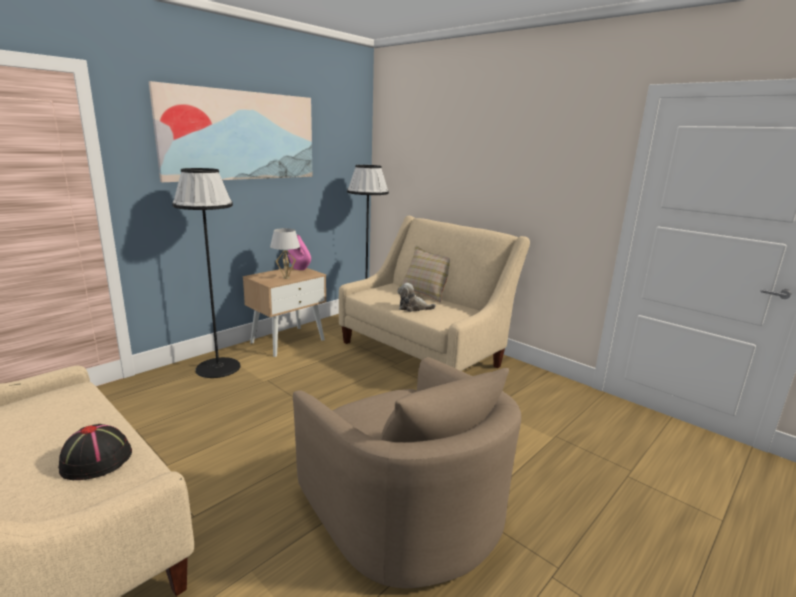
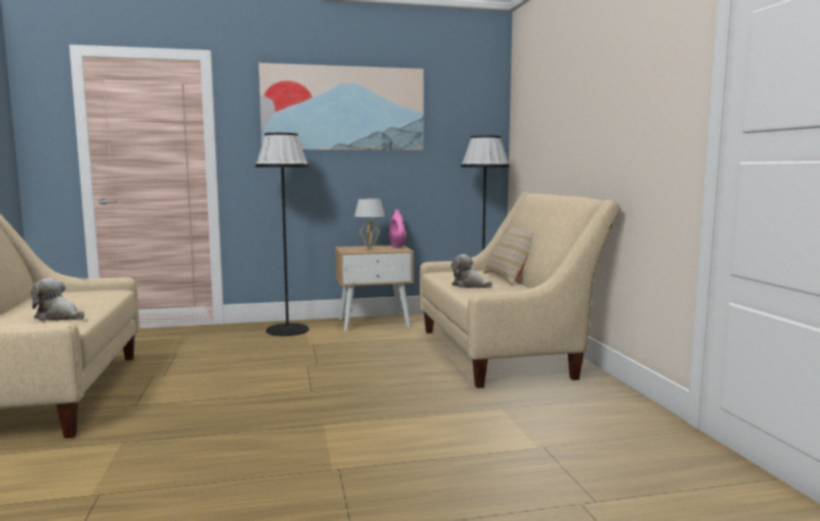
camera: 35 degrees right, 10 degrees down
(97, 460) = (59, 317): black hat -> plush toy
(405, 509) = (282, 448): beige armchair -> none

